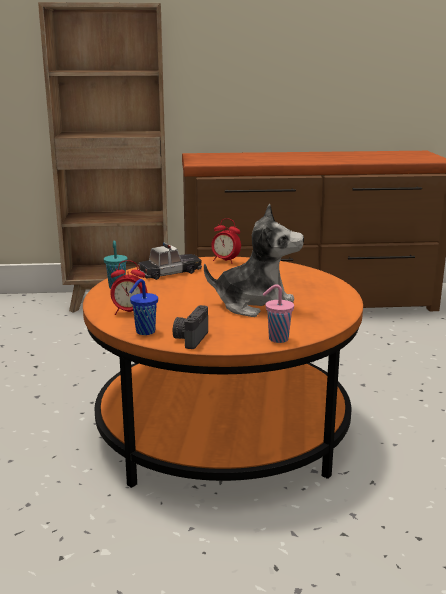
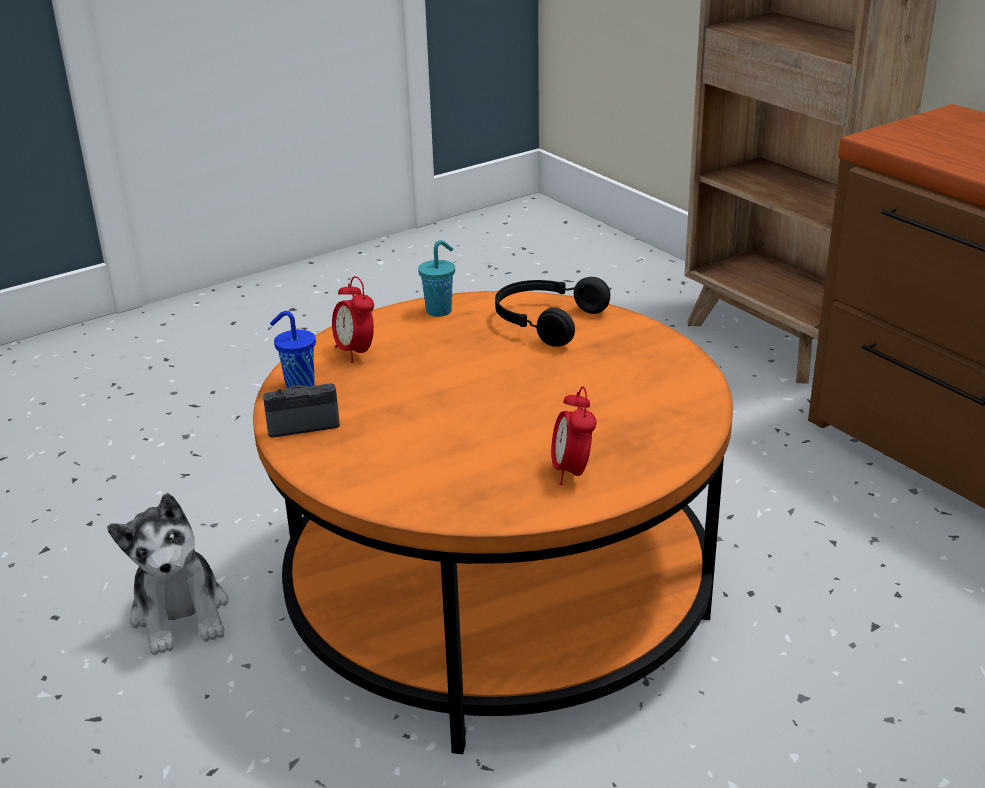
camera: 60 degrees right, 10 degrees up
(169, 272) = (545, 321): toy car -> black headphones
(225, 261) = (655, 342): alarm clock -> alarm clock (572, 472)
(256, 305) = (478, 430): plush toy -> plush toy (181, 613)
(277, 339) = (358, 487): pink cup -> none

